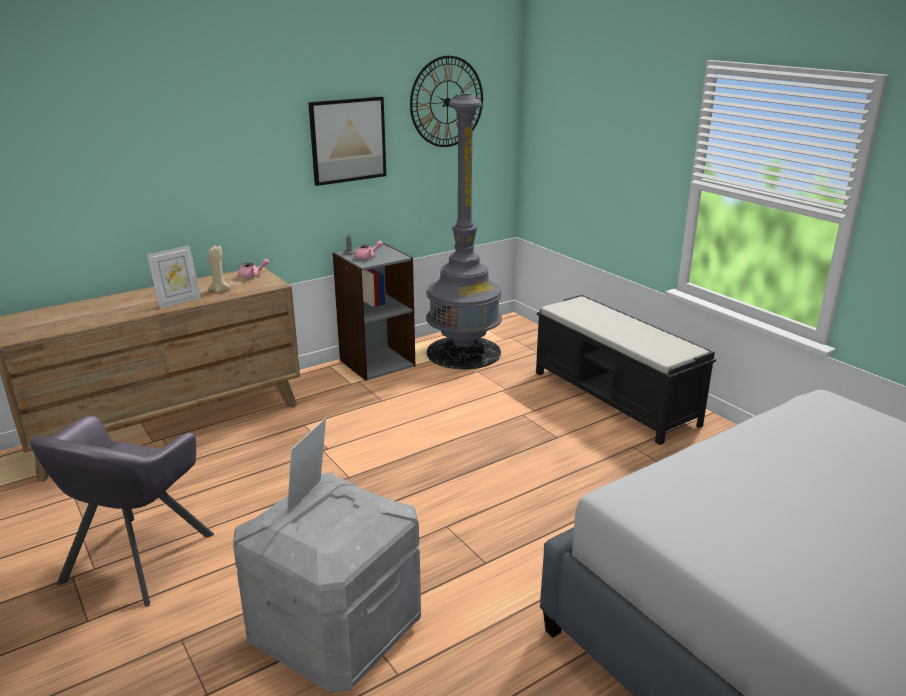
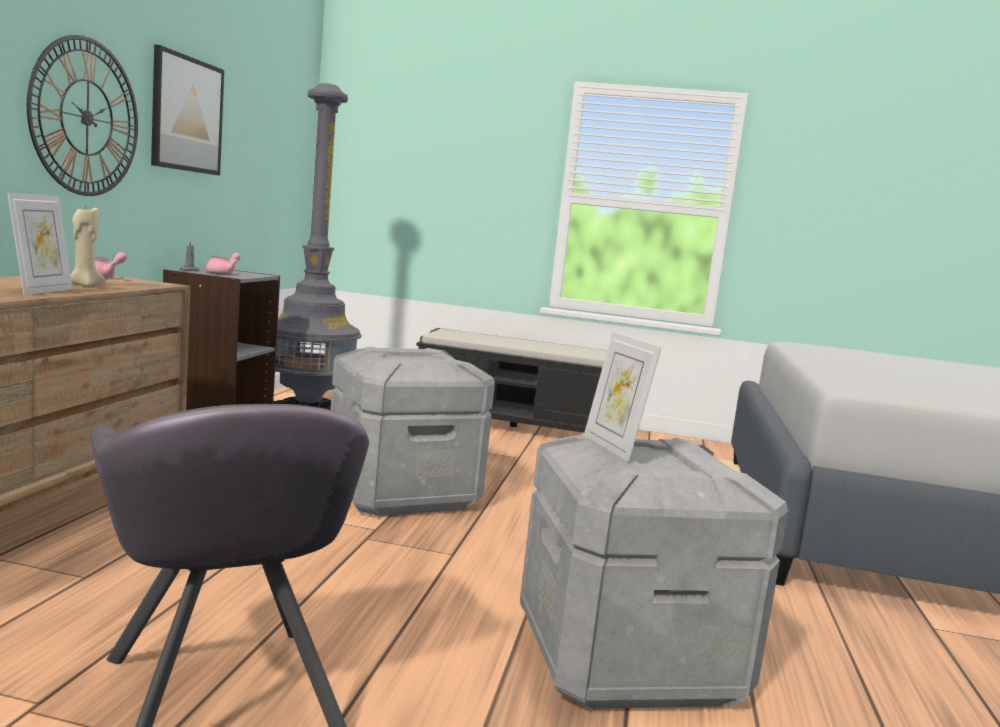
camera: 45 degrees left, 15 degrees down
(411, 450) = (402, 493): none -> grey storage box
(447, 102) = (269, 102): wall clock -> wall clock (86, 117)

